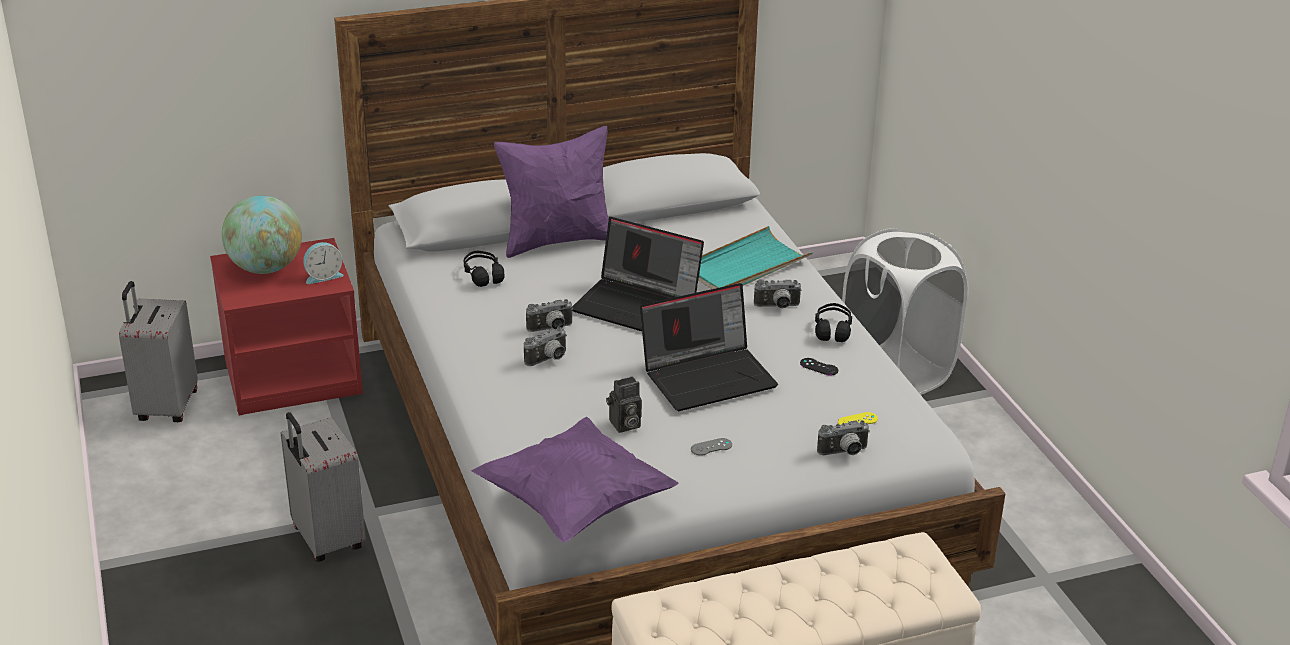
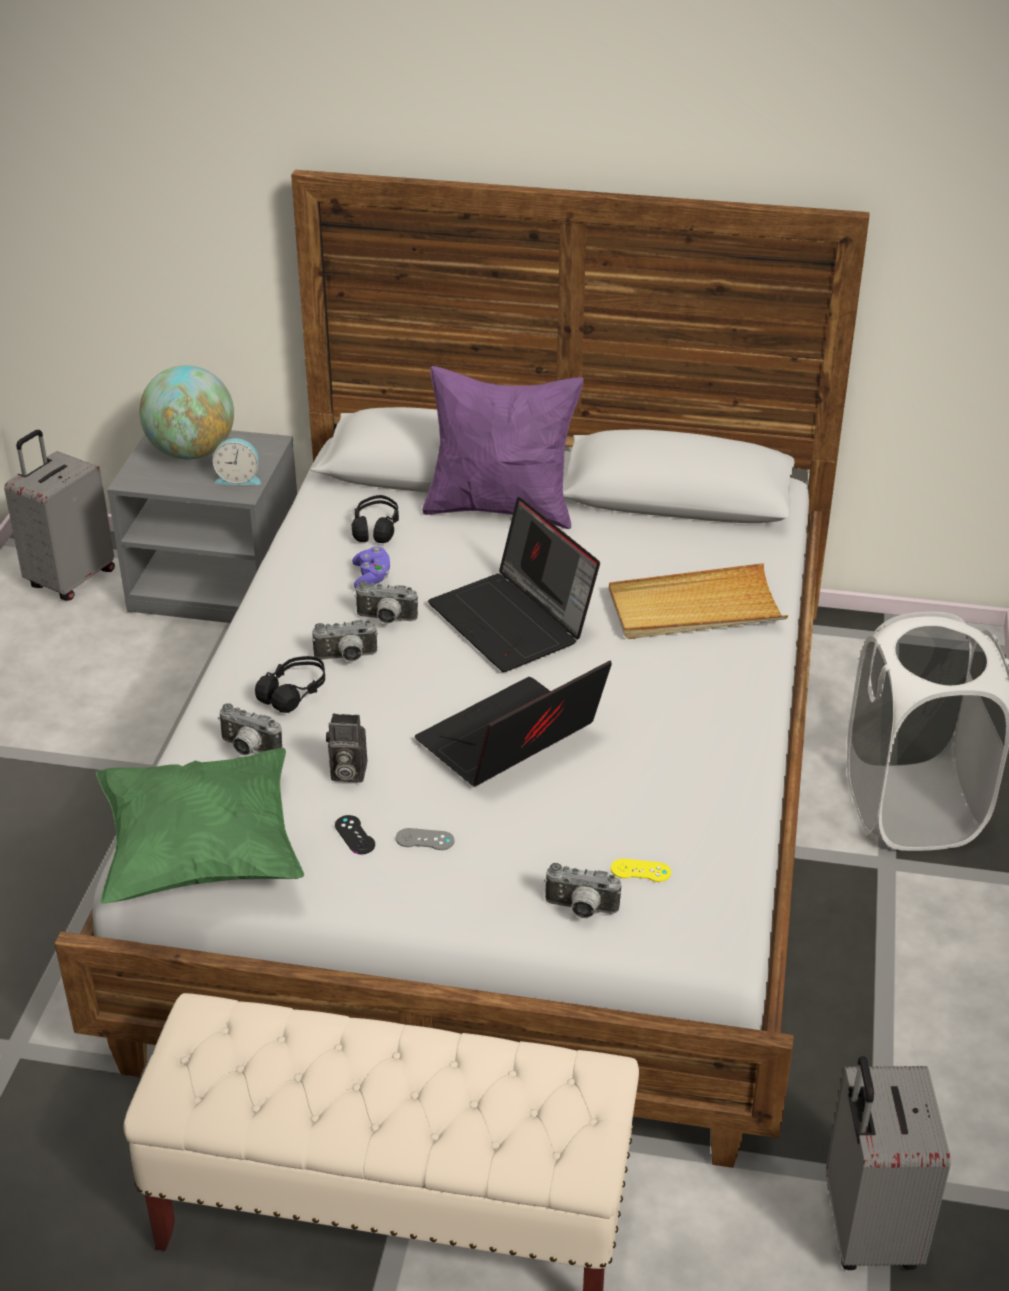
camera: 30 degrees right, 5 degrees up
(294, 376) = (219, 584): red nightstand -> grey nightstand
(326, 540) = (89, 786): grey suitcase -> grey suitcase (867, 1228)
(512, 306) = (371, 577): none -> purple game controller
(575, 504) = (202, 855): purple pillow -> green pillow
(709, 376) = (510, 742): laptop -> laptop turned 135 degrees clockwise
(745, 266) = (694, 609): turquoise tray -> beige tray
(777, 307) = (684, 677): camera -> camera (248, 749)
(819, 367) = (661, 777): black game controller -> black game controller (355, 835)
(832, 330) = (726, 732): black headphones -> black headphones (294, 693)

